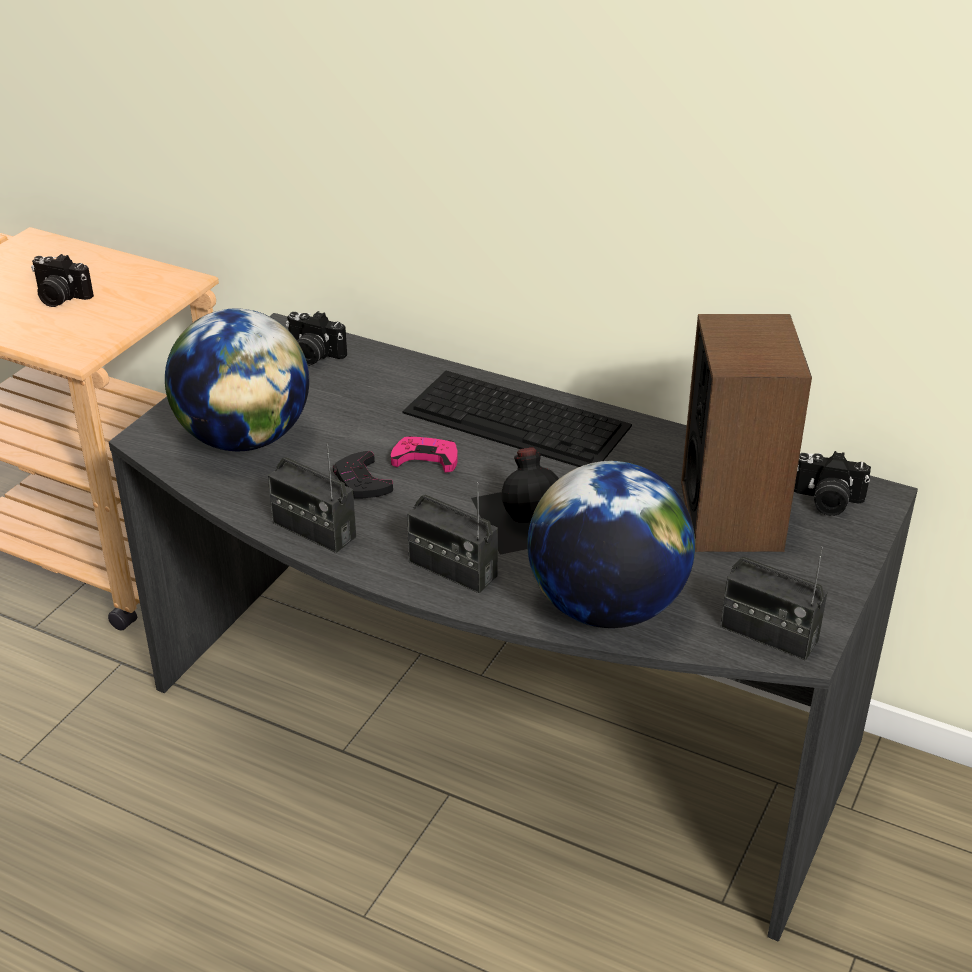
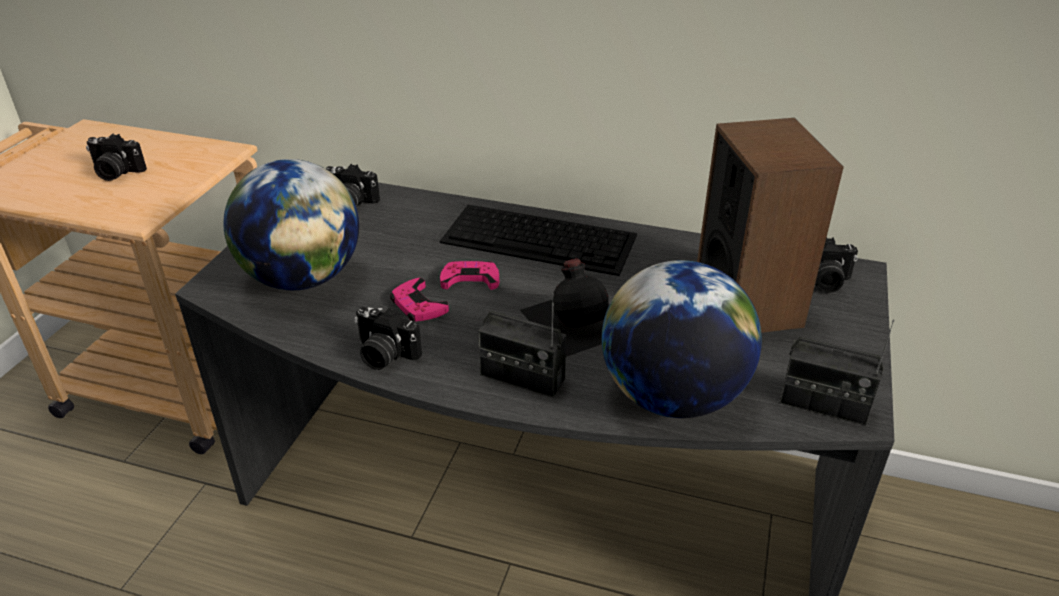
camera: 10 degrees left, 0 degrees up
(313, 530) = (384, 355): radio -> camera
(362, 481) = (418, 305): black game controller -> pink game controller

